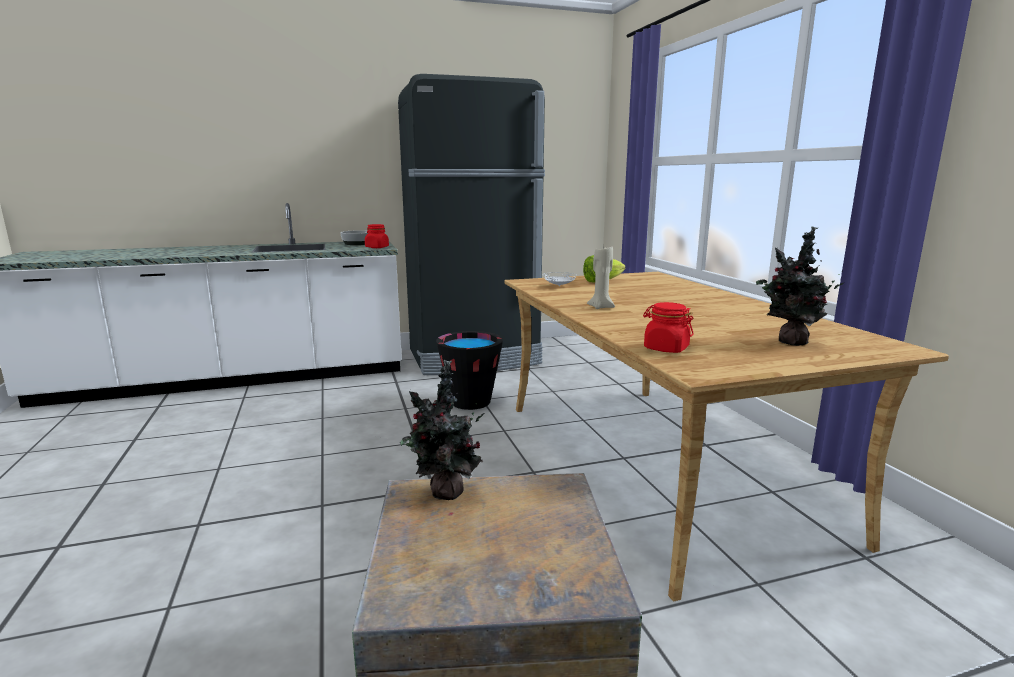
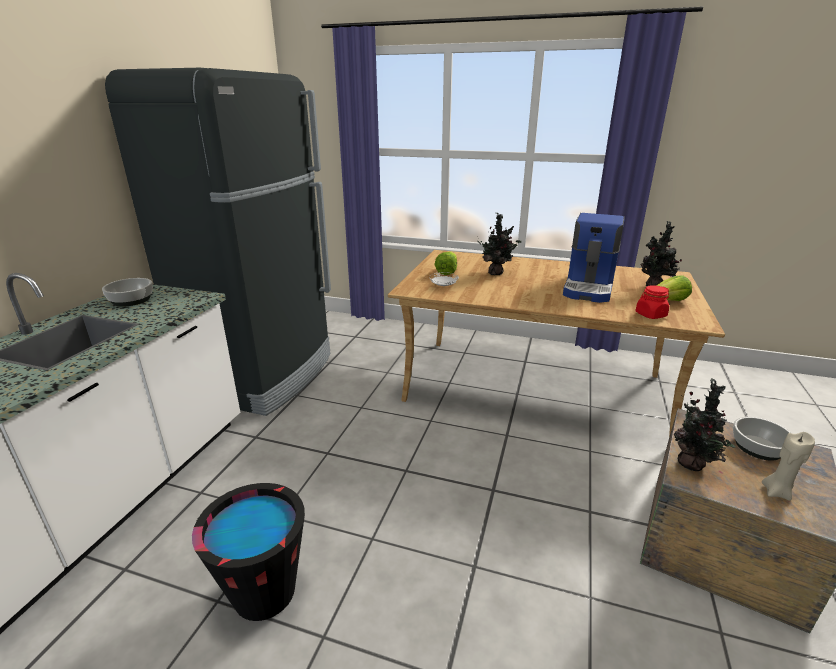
camera: 55 degrees left, 10 degrees up
(377, 247) = (189, 298): red jar -> none
(470, 402) = (359, 414): black bucket -> black bucket (264, 592)
(550, 539) = (758, 447): none -> bowl
(601, 307) = (530, 296): beige candle -> beige candle (776, 492)
(643, 291) = (496, 273): none -> potted plant
(696, 320) = (589, 287): none -> coffee machine
(746, 352) = (668, 302): none -> lettuce

